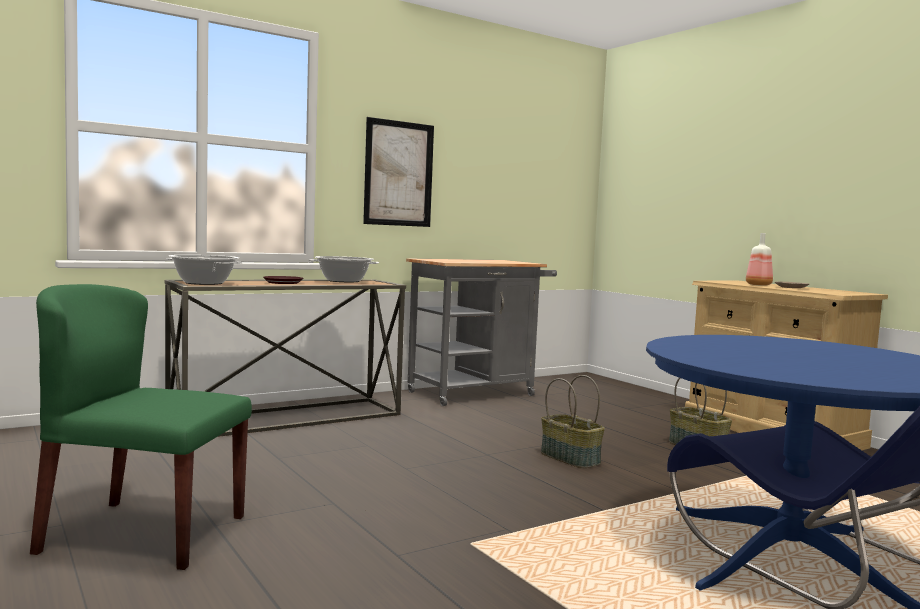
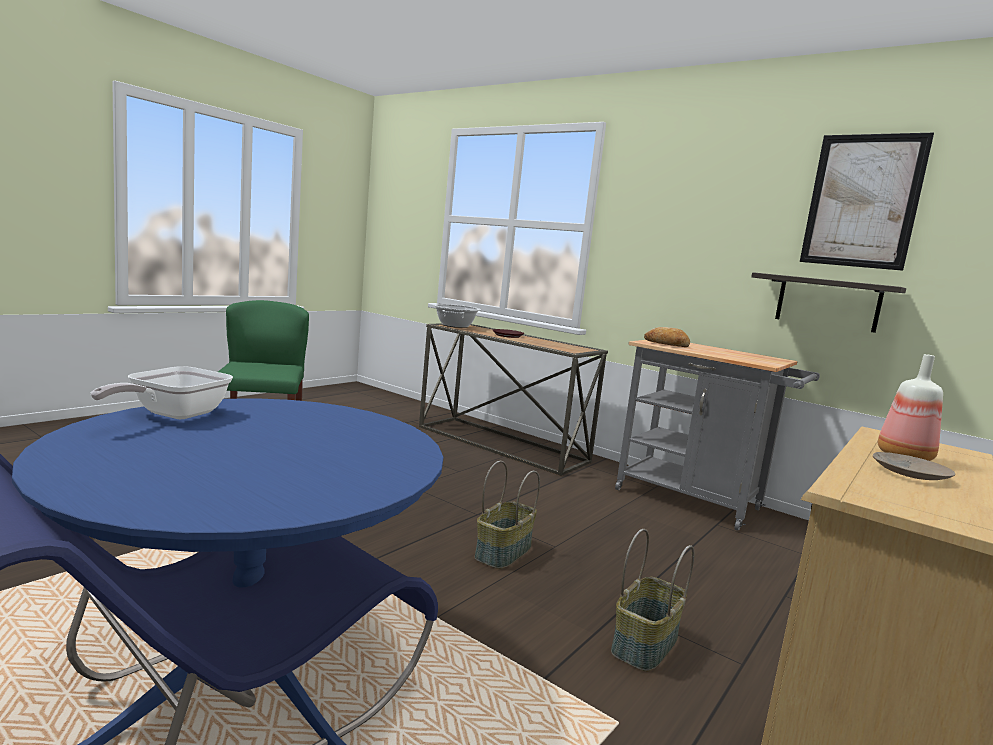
camera: 70 degrees right, 5 degrees up
(344, 281) = (559, 344): cooking pot -> none
(398, 173) = (670, 250): picture -> picture (862, 201)
(456, 261) = (666, 344): none -> bread
(511, 213) = (827, 303): none -> shelf
(748, 366) = (172, 415): none -> frying pan

